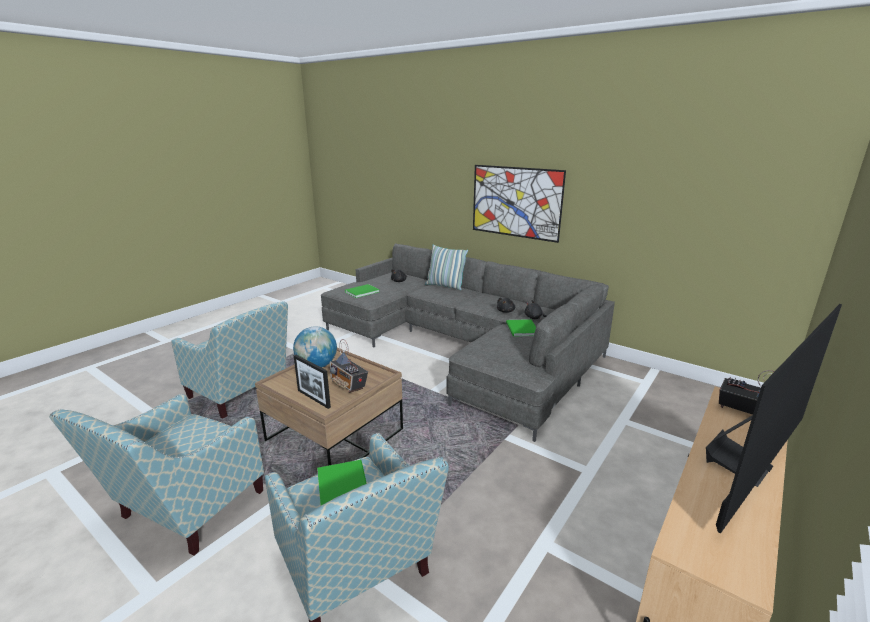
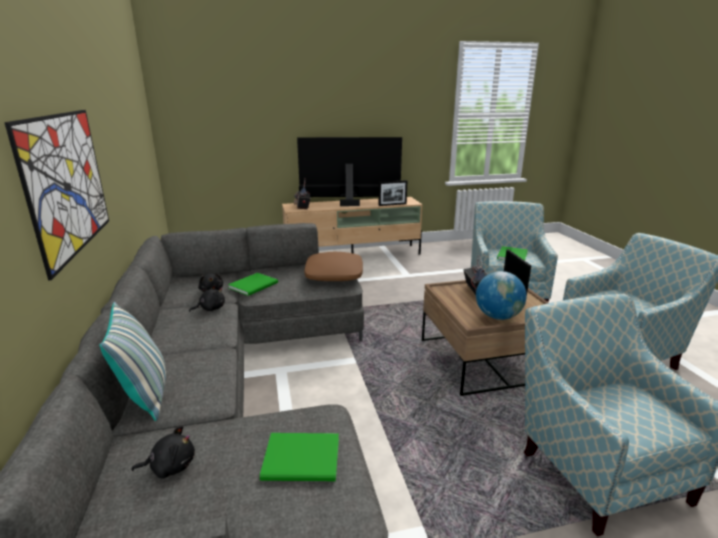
camera: 140 degrees left, 0 degrees up
(492, 358) = (333, 274): none -> brown pillow
(682, 505) = (392, 204): none -> picture frame

